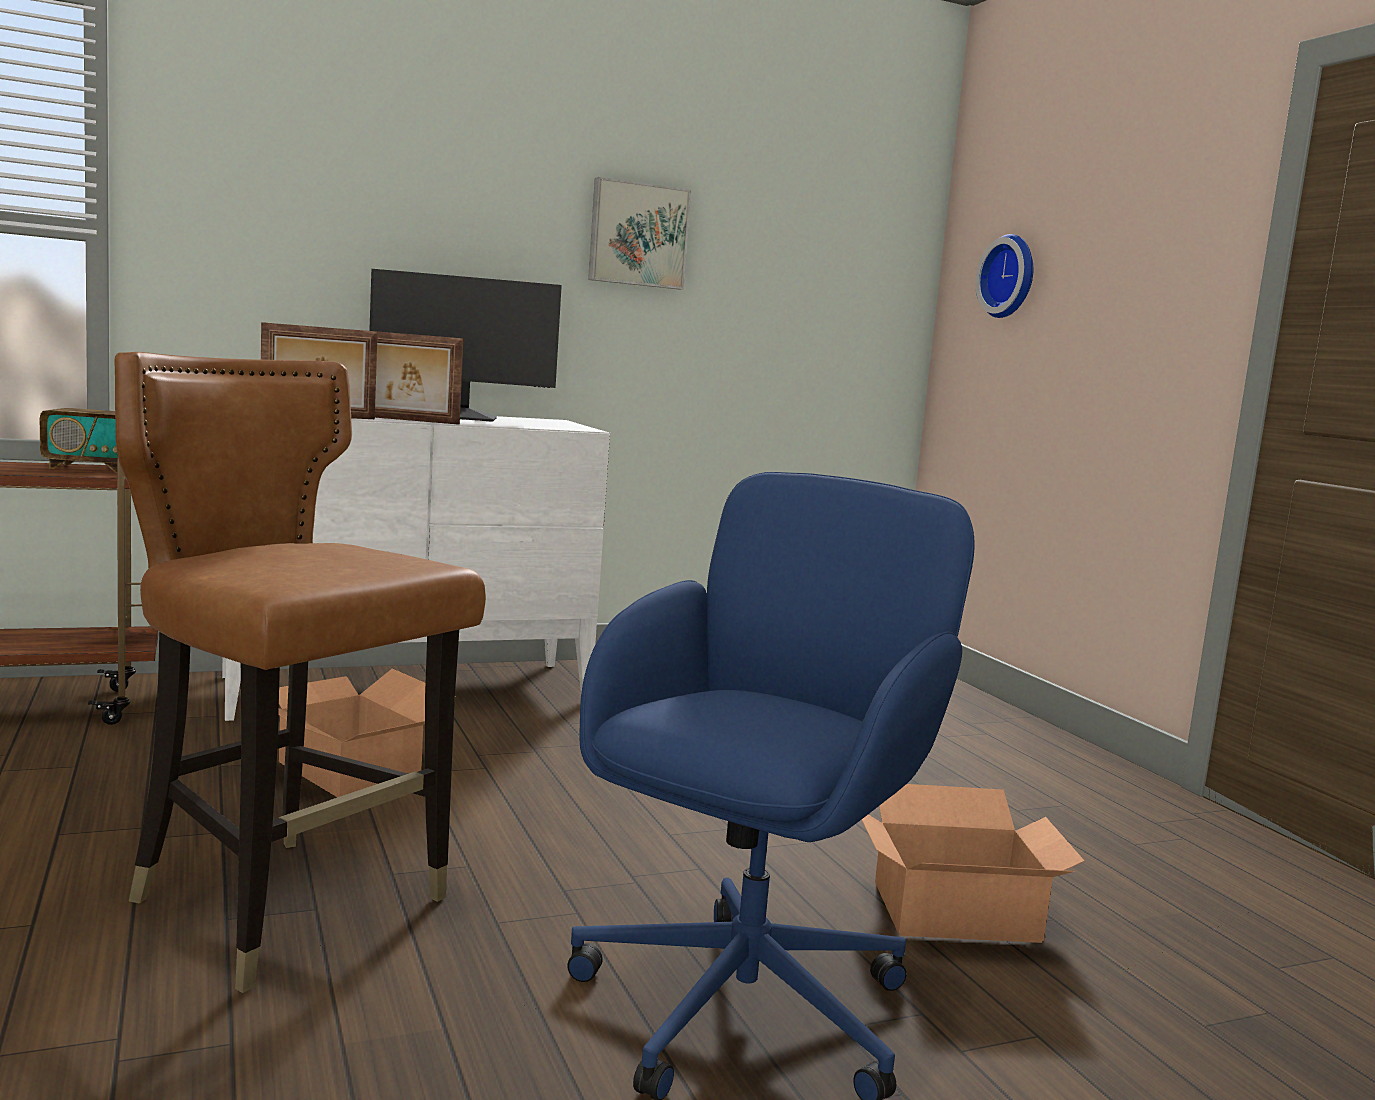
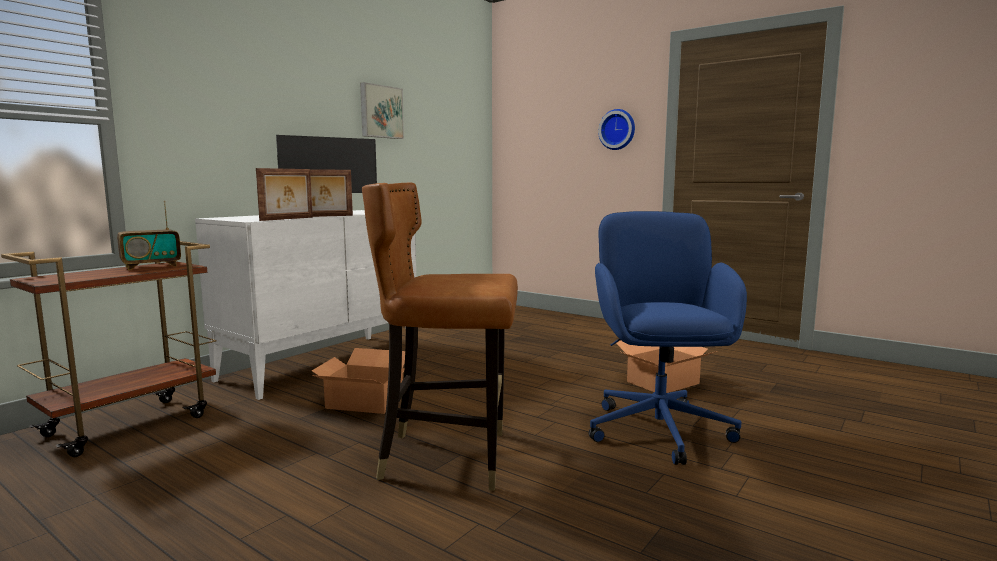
camera: 30 degrees left, 0 degrees up
(1010, 277) = (536, 126): wall clock -> wall clock (617, 129)

